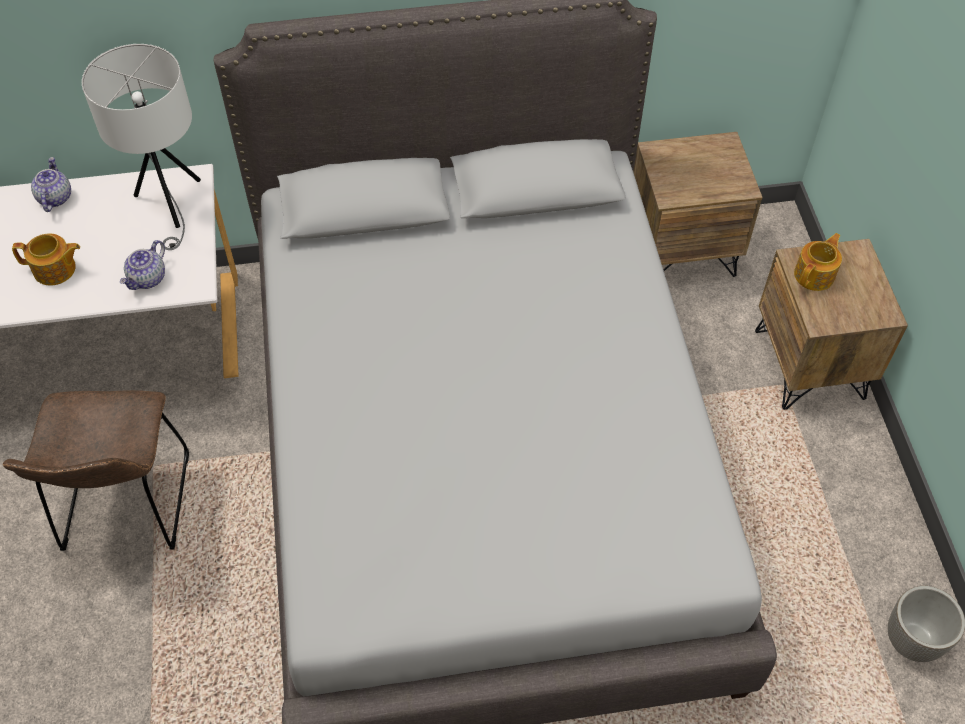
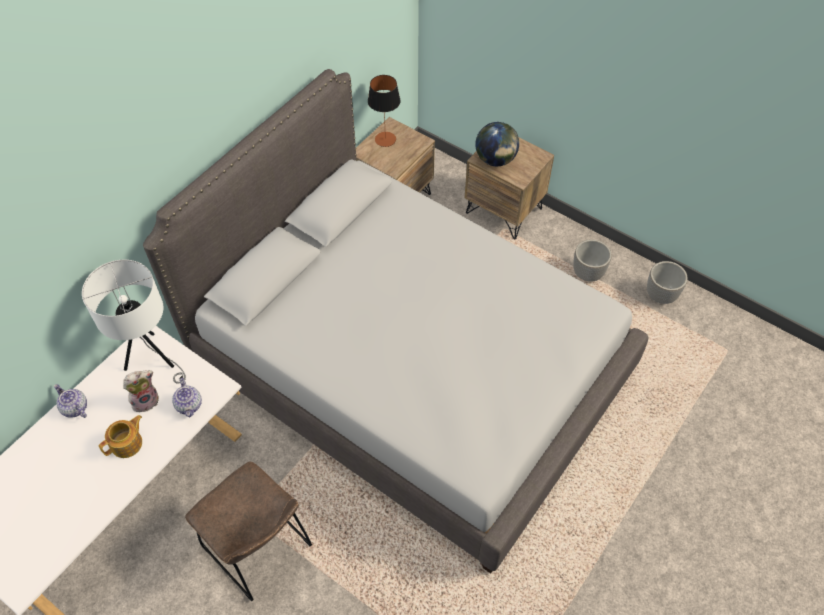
camera: 45 degrees left, 0 degrees up
(118, 241) = (146, 400): none -> plush toy
(700, 154) = (385, 139): none -> table lamp
(815, 275) = (495, 160): teapot -> globe
(835, 528) = (588, 274): none -> planter

